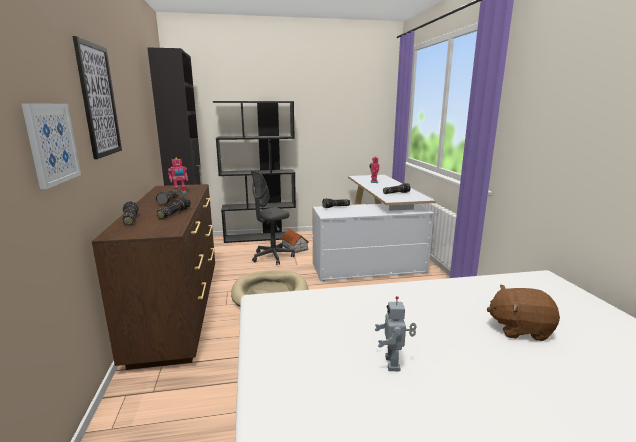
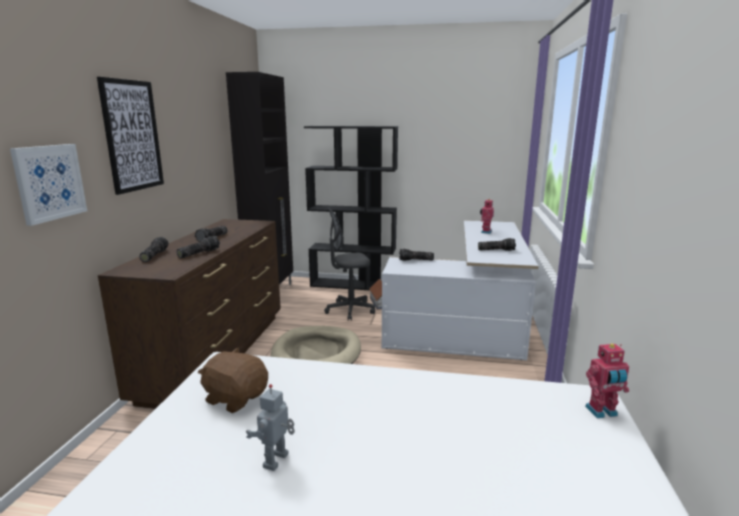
camera: 20 degrees right, 0 degrees up
(180, 193) = (234, 229): toy robot -> toy robot (602, 412)
(519, 329) = (472, 458): brown plush toy -> brown plush toy (236, 398)

